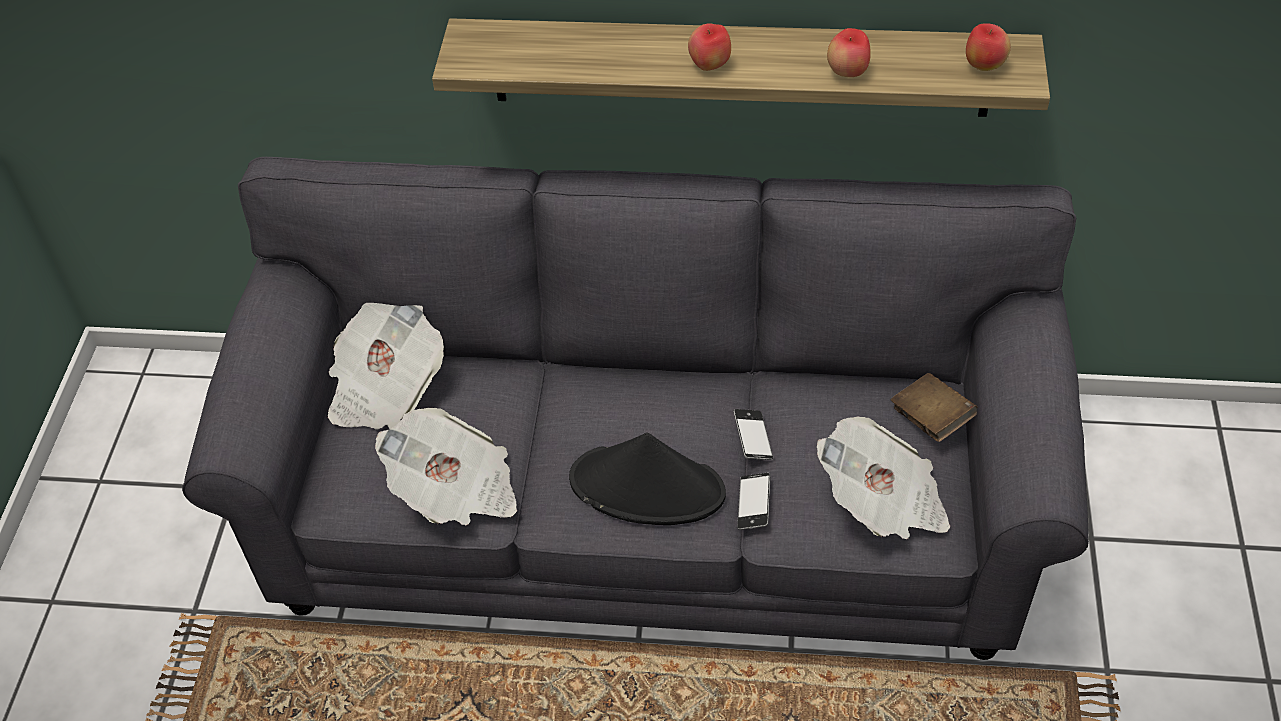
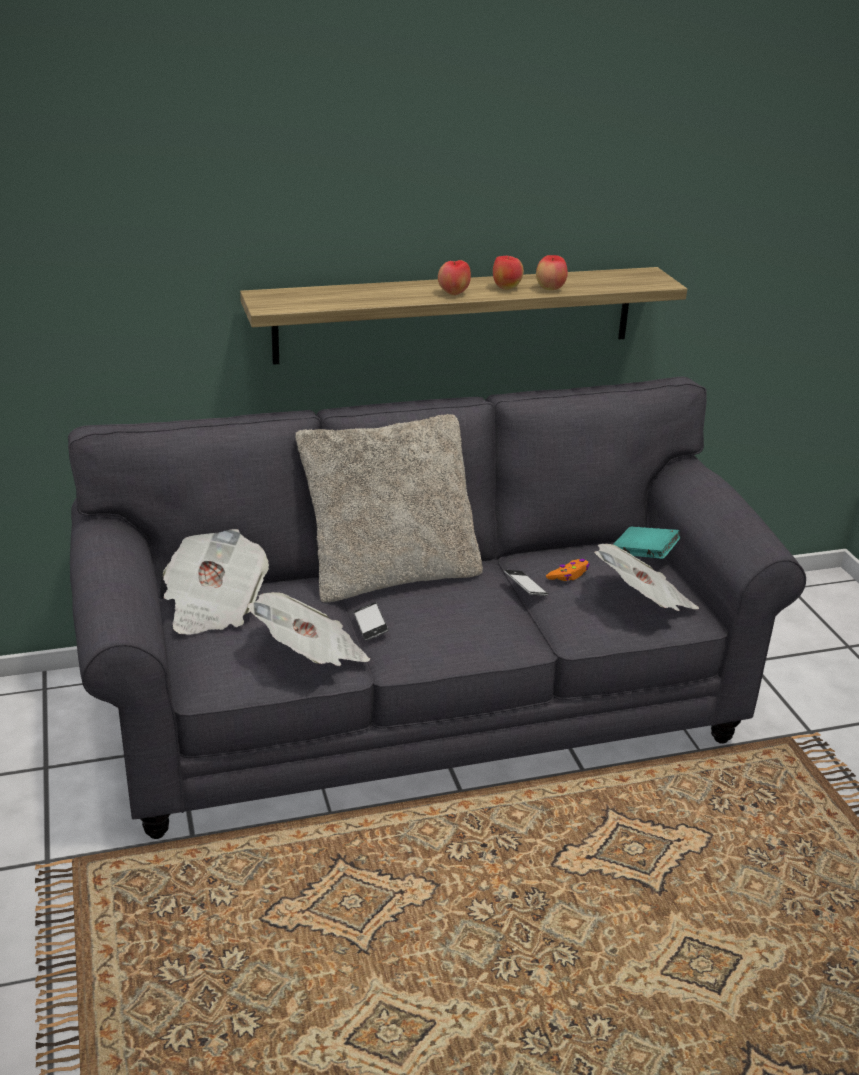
camera: 25 degrees left, 20 degrees down
(611, 371) = (391, 571): none -> beige pillow
(648, 487) = (463, 628): black hat -> none
(753, 504) = (551, 621): phone -> phone (370, 625)
(814, 432) = (568, 575): none -> orange game controller
(931, 419) = (644, 555): brown book -> turquoise book
(983, 66) = (634, 280): apple -> apple (506, 288)

